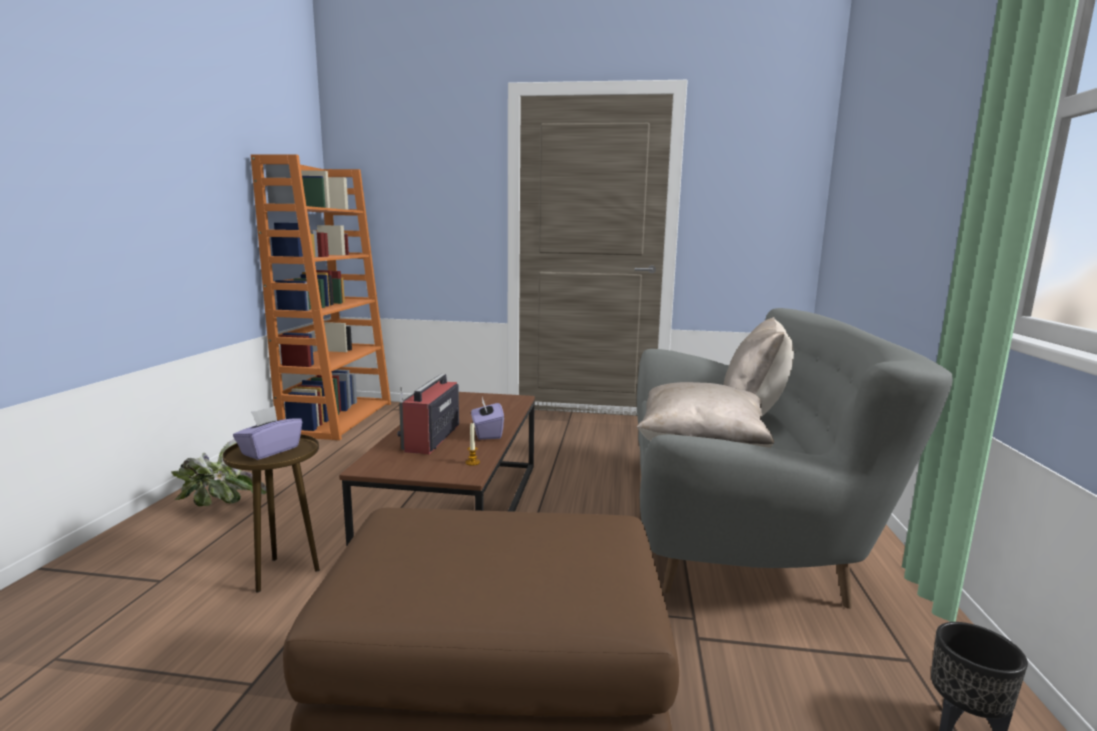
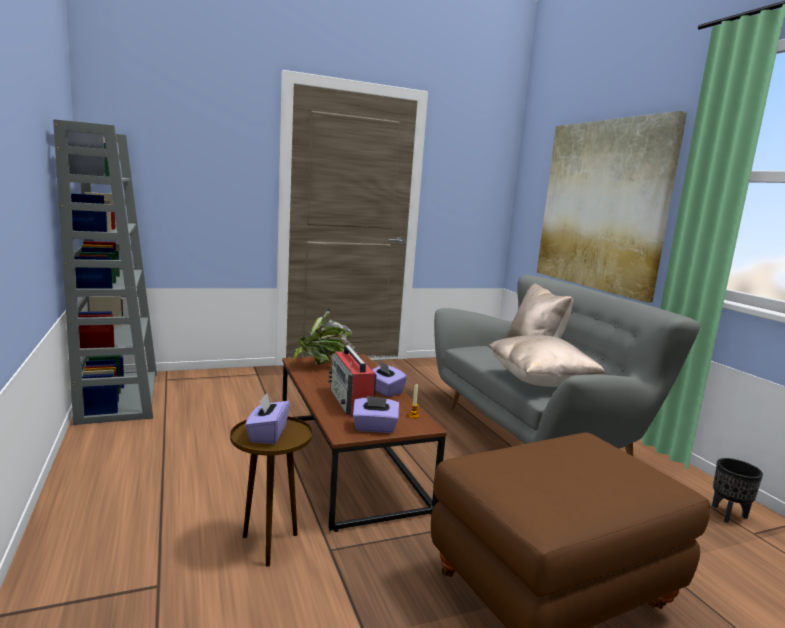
camera: 30 degrees left, 0 degrees up
(221, 506) = (117, 505): potted plant -> potted plant (322, 366)
(338, 418) = (118, 396): orange bookcase -> grey bookcase
(407, 467) = (374, 428): none -> purple tissue box
(902, 200) = (602, 205): none -> picture

